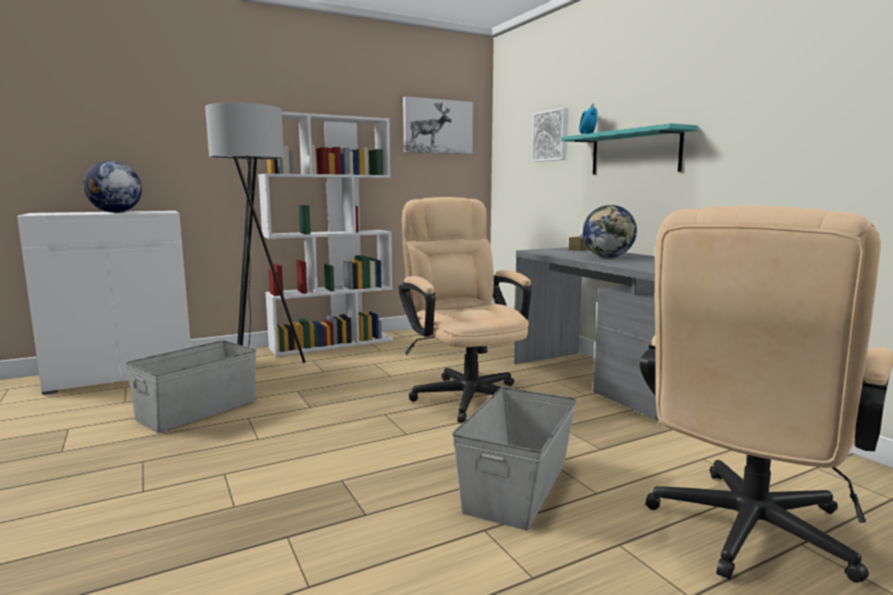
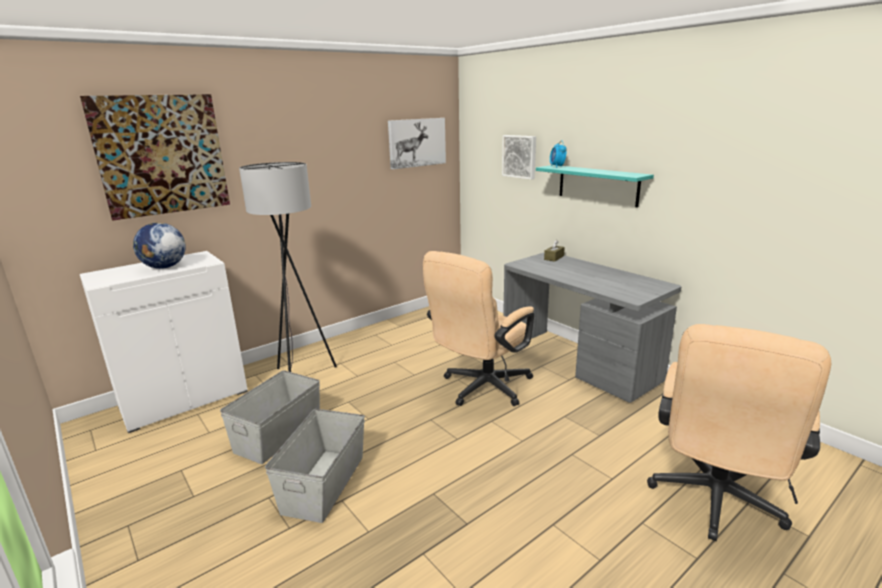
camera: 10 degrees left, 10 degrees up
(137, 100) = (162, 155): none -> picture
(332, 344) = (347, 340): white bookcase -> none
(465, 394) = (481, 389): beige office chair -> beige office chair turned 105 degrees counterclockwise
(518, 486) = (558, 480): grey storage box -> grey storage box (325, 483)
(608, 257) = (583, 274): globe -> none

